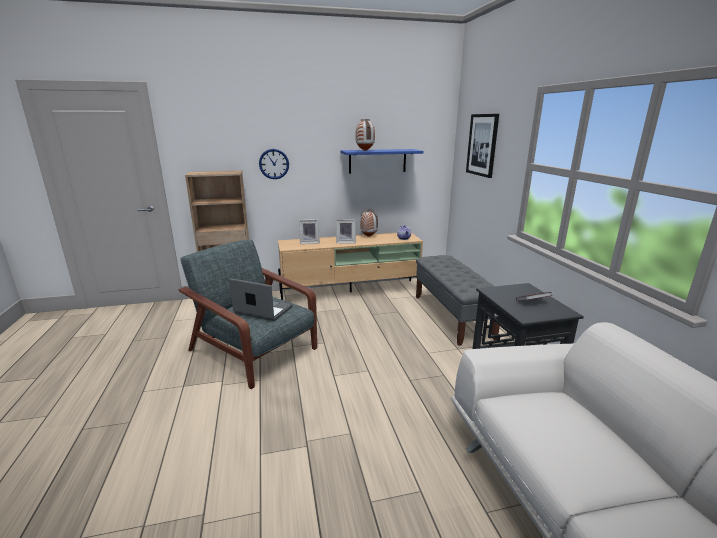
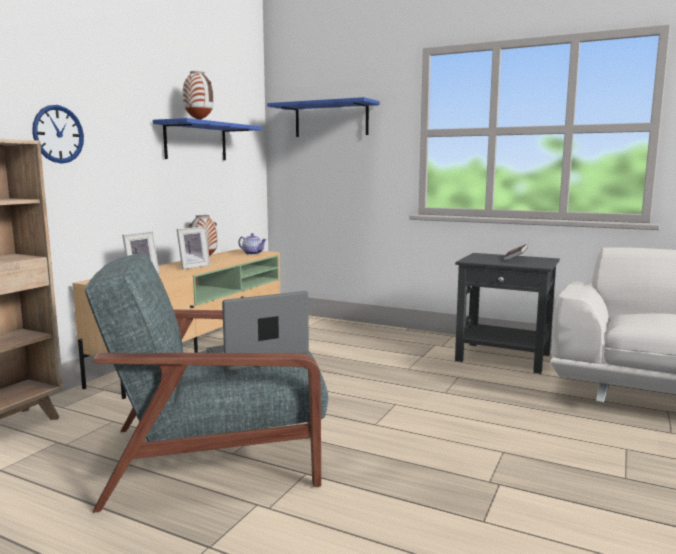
camera: 50 degrees left, 10 degrees down
(452, 316) = (360, 336): grey bench -> none
(482, 145) = (331, 120): picture -> blue shelf

